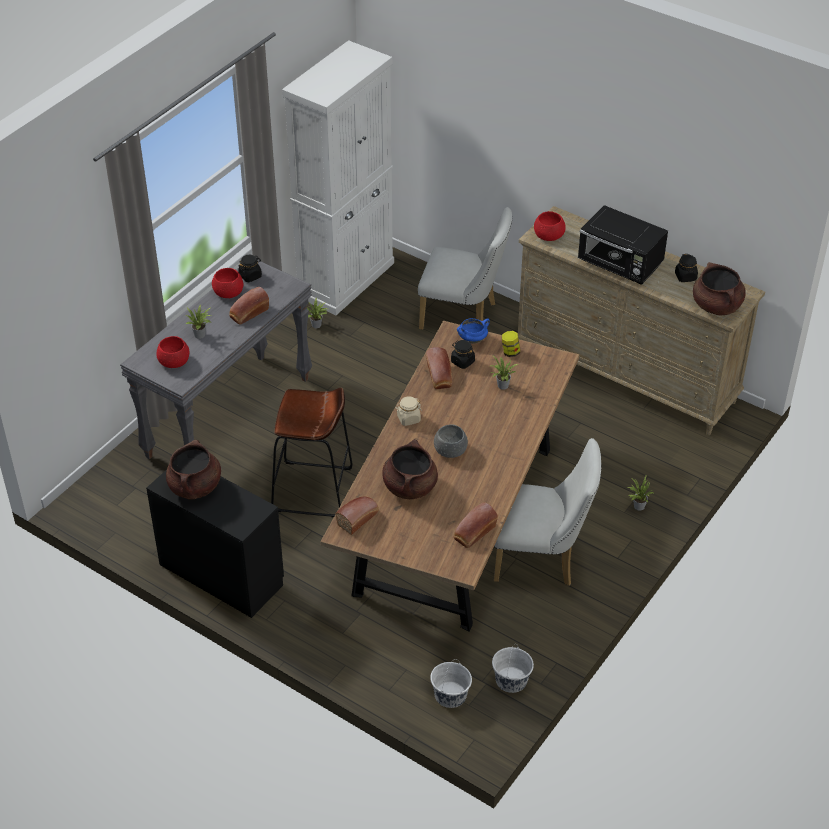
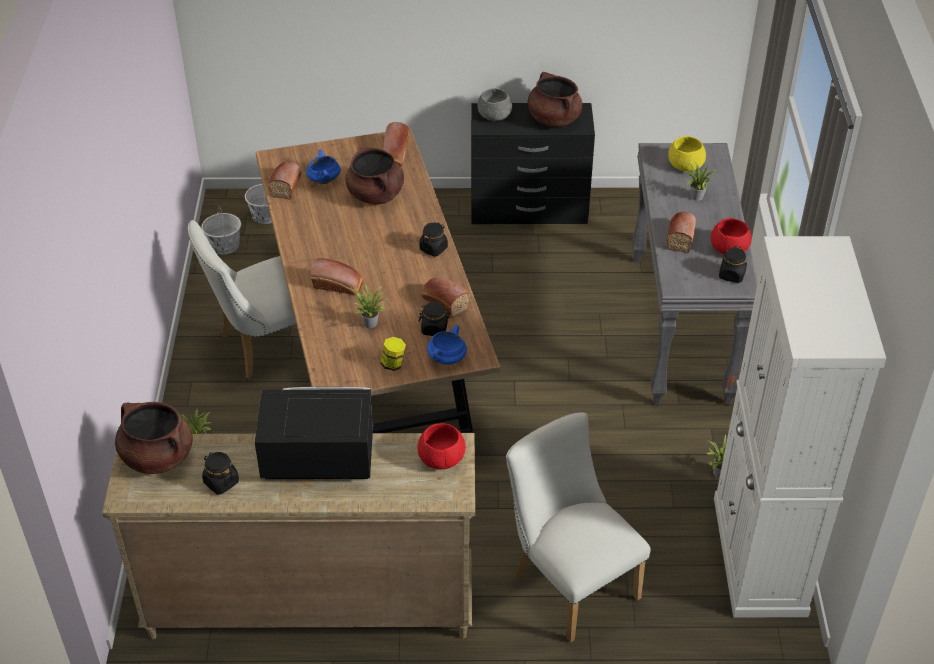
camera: 145 degrees right, 0 degrees up
(174, 361) = (685, 165): red bowl -> yellow bowl
(313, 490) = (528, 304): brown stool -> none
(408, 419) = (433, 248): beige jar -> black jar
(440, 523) = (323, 180): none -> blue cooking pot
(450, 450) = (368, 240): grey bowl -> grey bowl (494, 115)
(464, 317) = (570, 581): white chair -> white chair turned 75 degrees clockwise
(502, 423) = (339, 285): none -> bread

